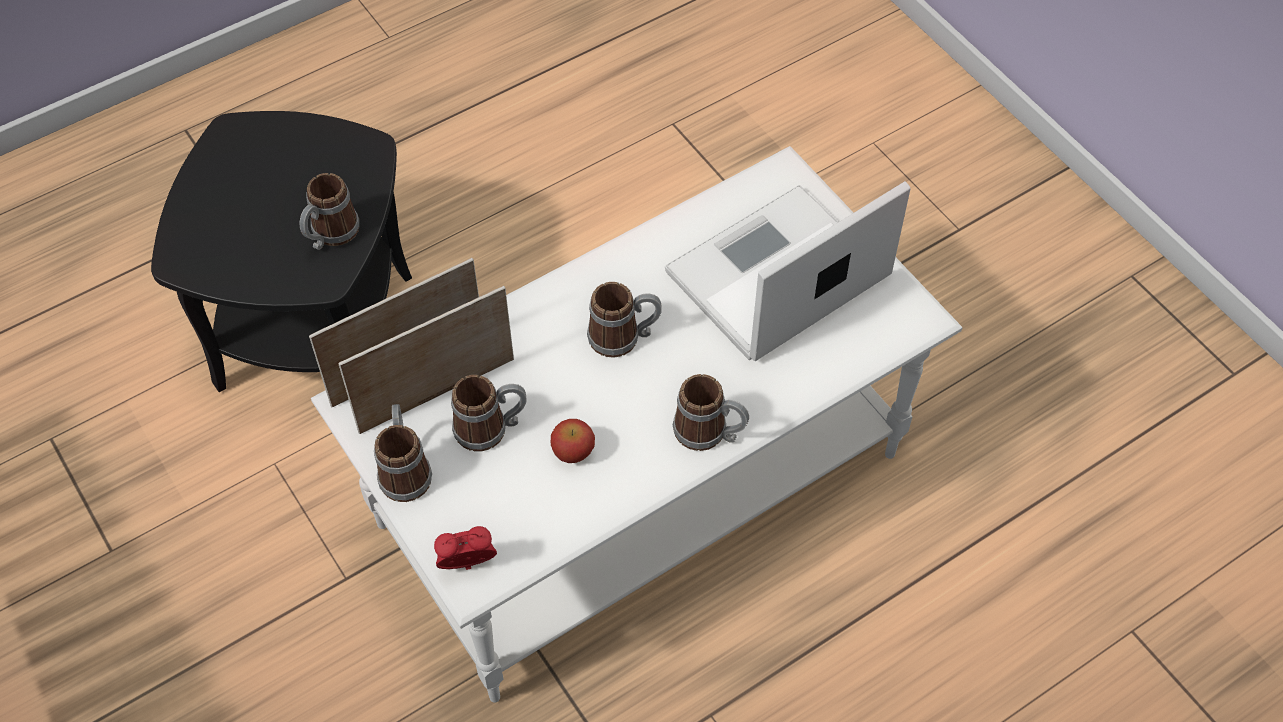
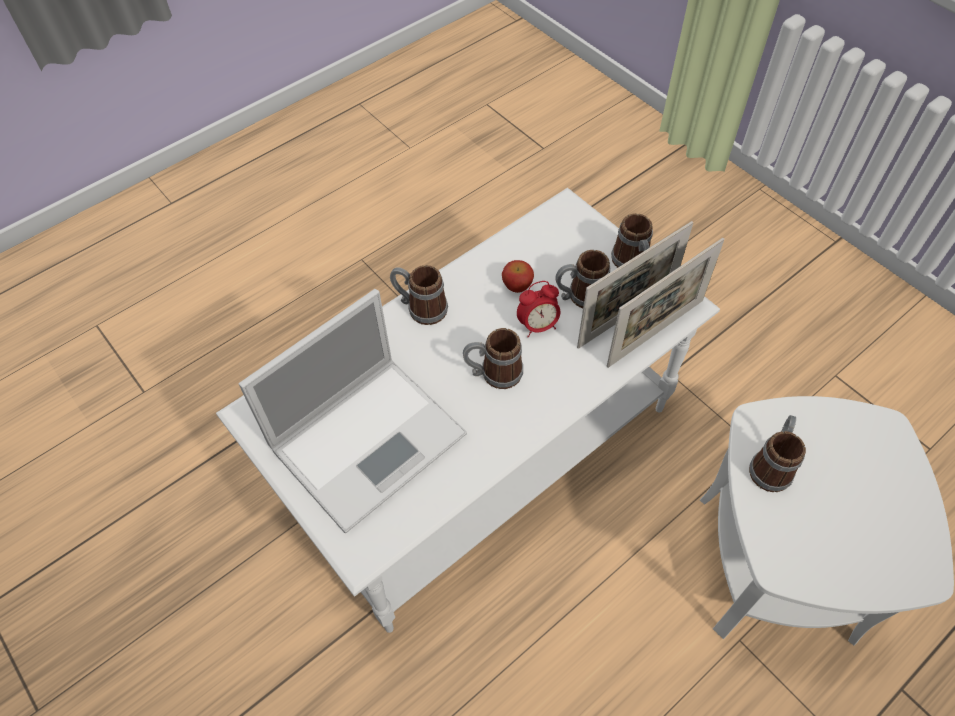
camera: 175 degrees right, 0 degrees up
(314, 329) = (776, 566): black side table -> white side table
(468, 565) = (571, 214): alarm clock -> alarm clock (538, 326)

